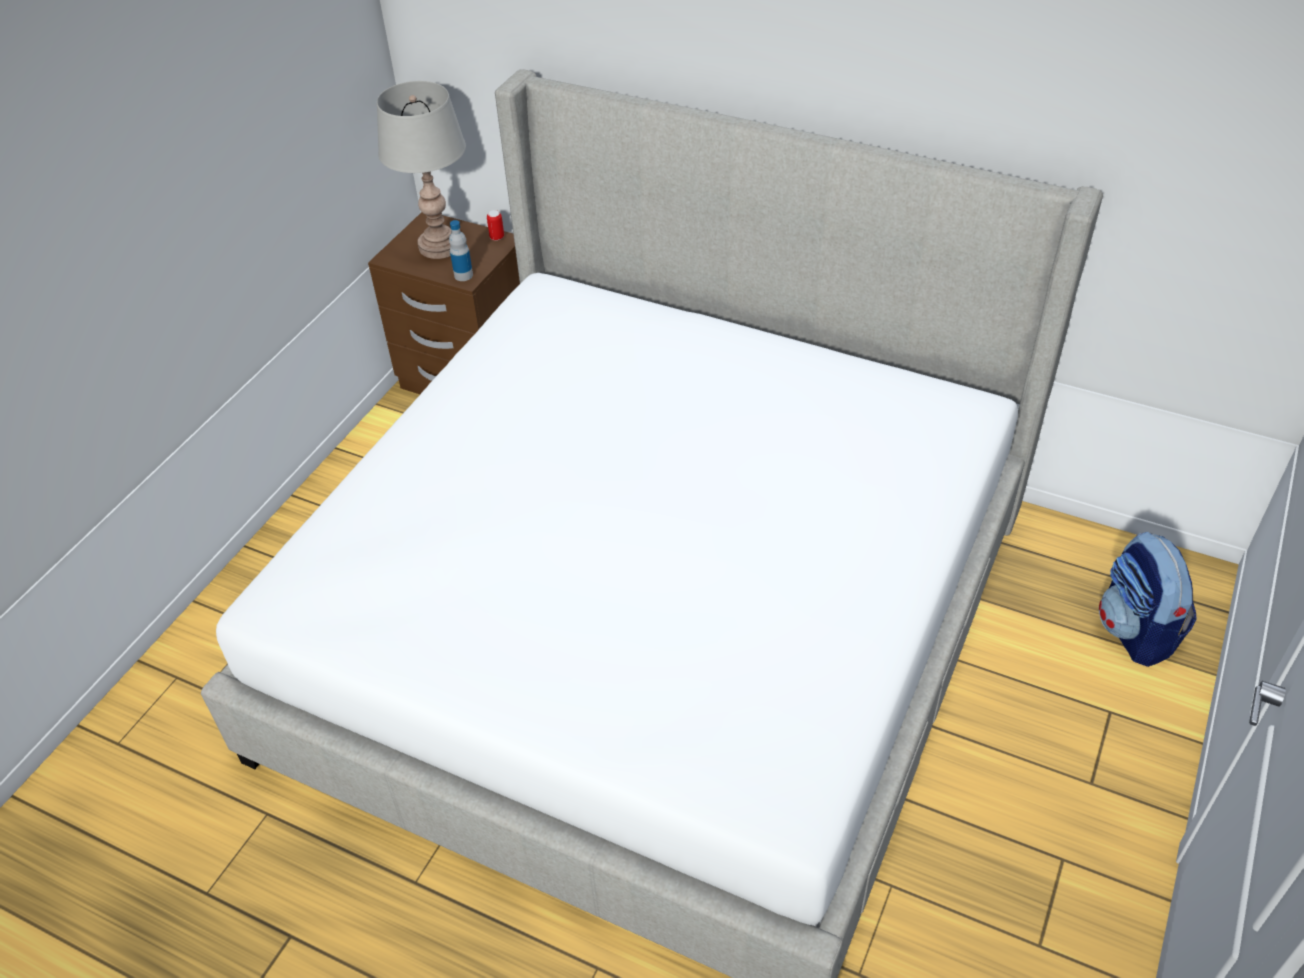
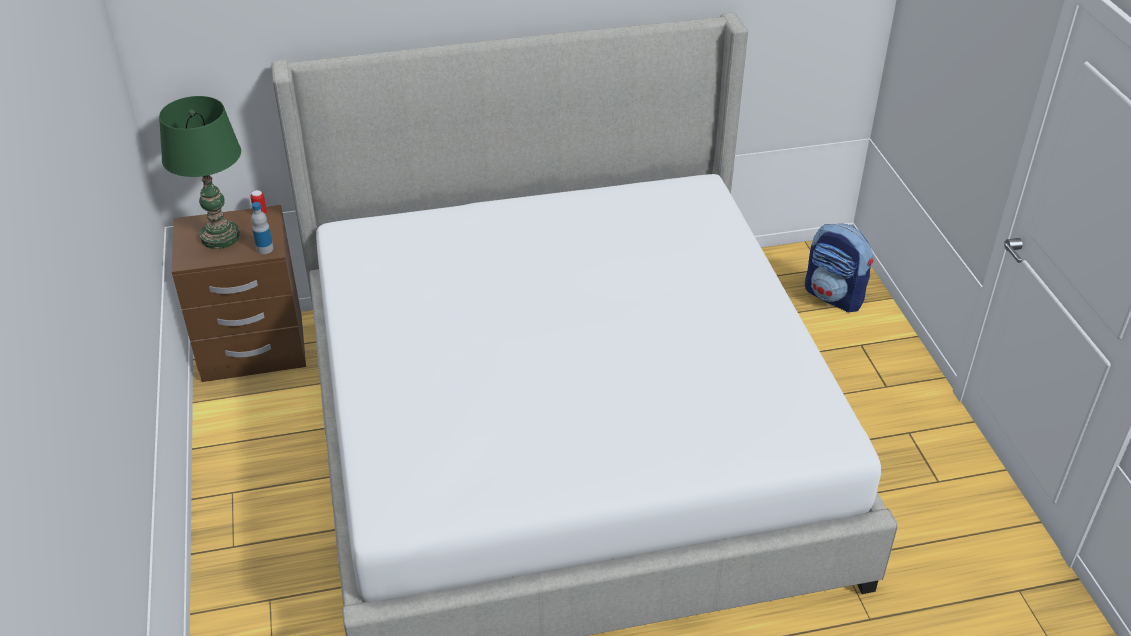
camera: 40 degrees left, 5 degrees down
(440, 246) = (220, 237): grey table lamp -> green table lamp

